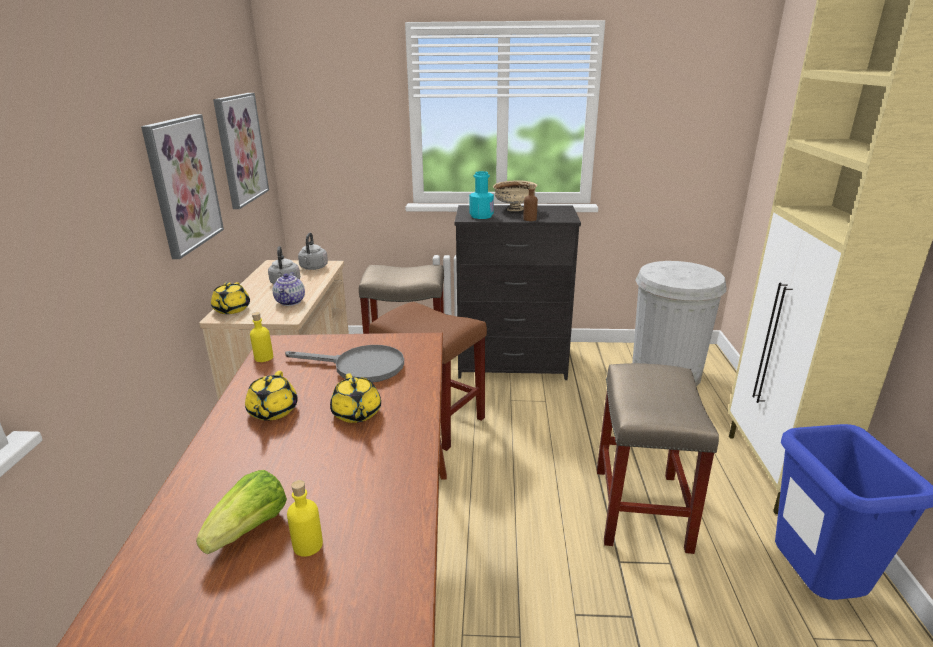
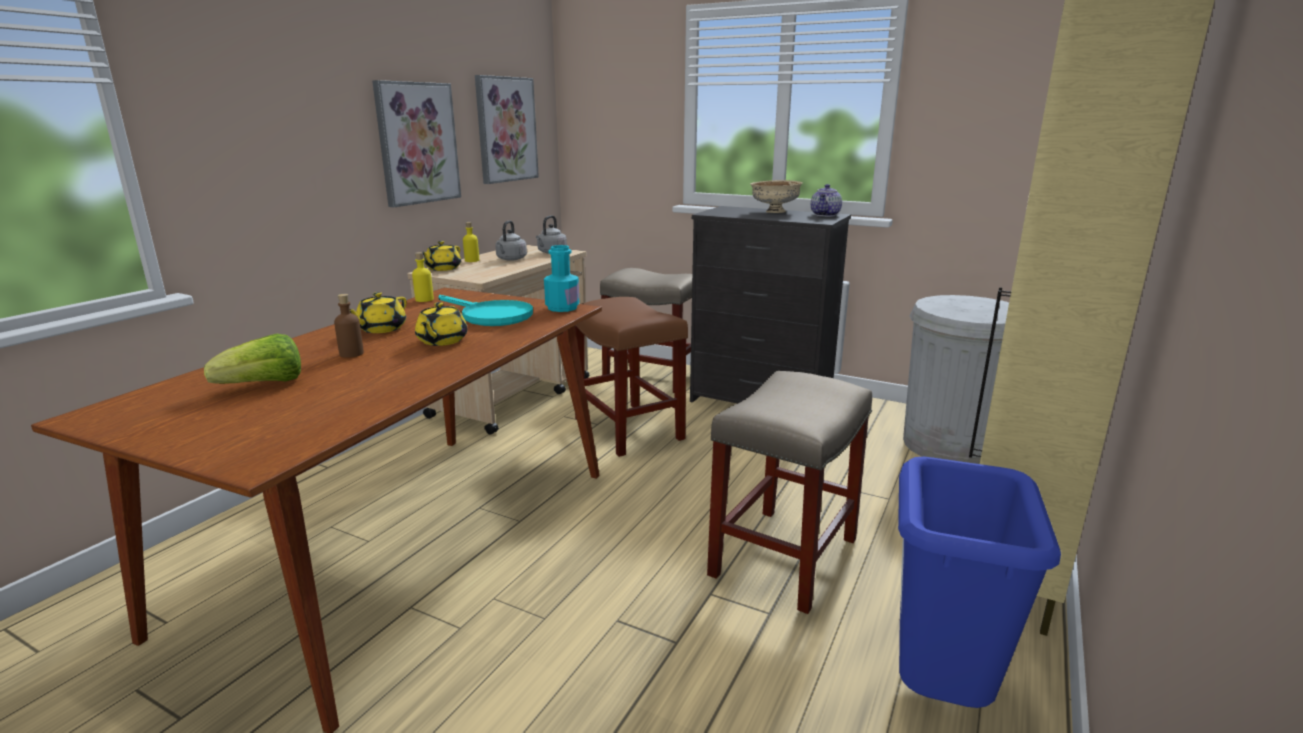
camera: 25 degrees right, 5 degrees down
(291, 302) = (497, 270): teapot -> teapot (826, 215)
(308, 545) = (287, 401): yellow bottle -> yellow bottle (472, 260)
(360, 367) = (490, 316): grey frying pan -> turquoise frying pan
(481, 216) = (727, 213): turquoise bottle -> turquoise bottle (562, 308)
(530, 219) = (776, 218): brown bottle -> brown bottle (351, 354)

